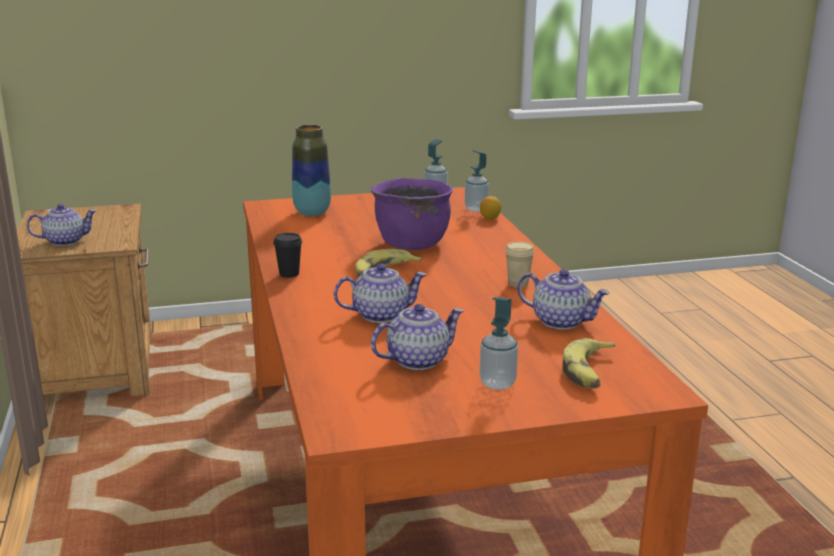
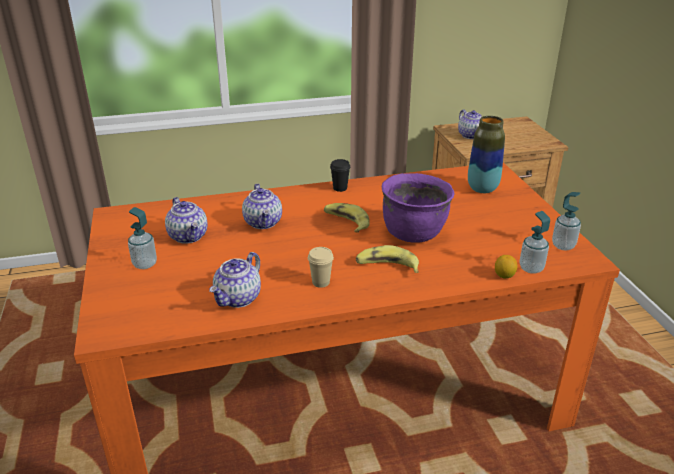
camera: 90 degrees right, 10 degrees up
(589, 372) = (146, 303): banana -> banana (387, 266)

